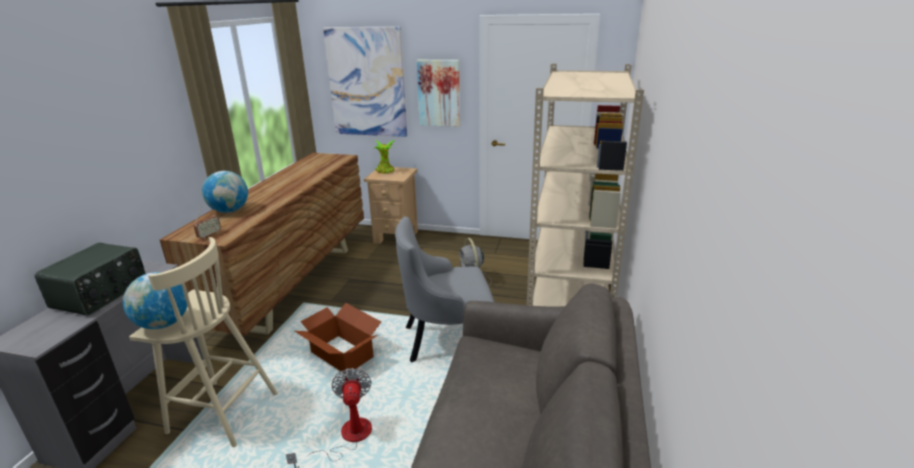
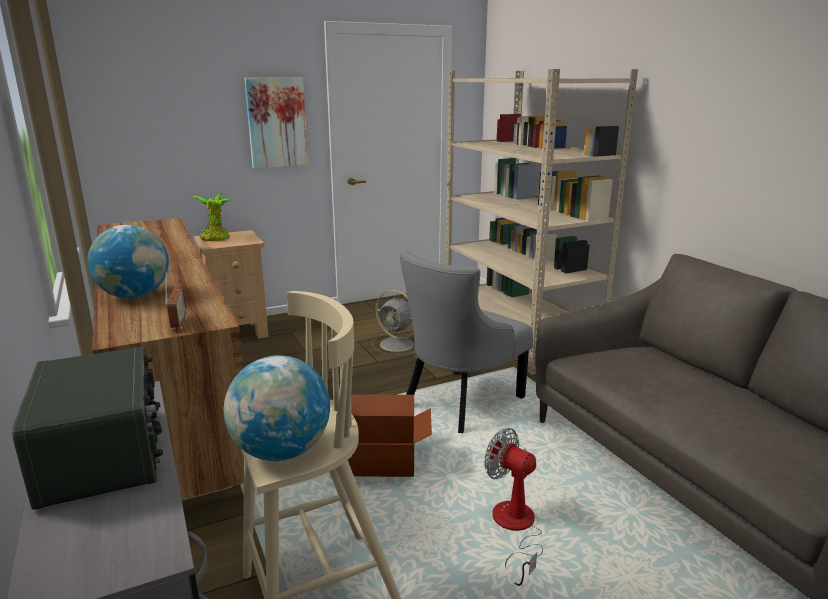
camera: 40 degrees left, 5 degrees down
(367, 82) = (166, 113): picture -> none

